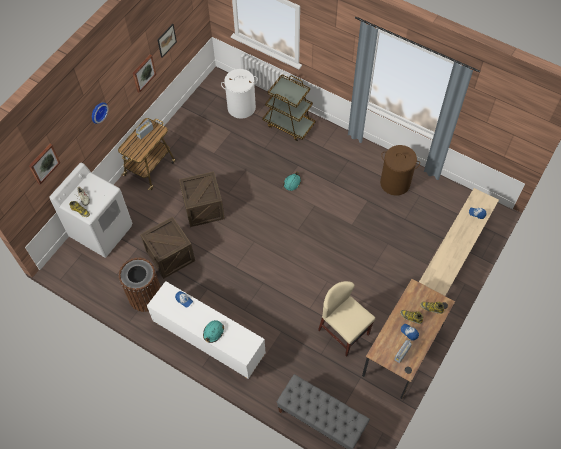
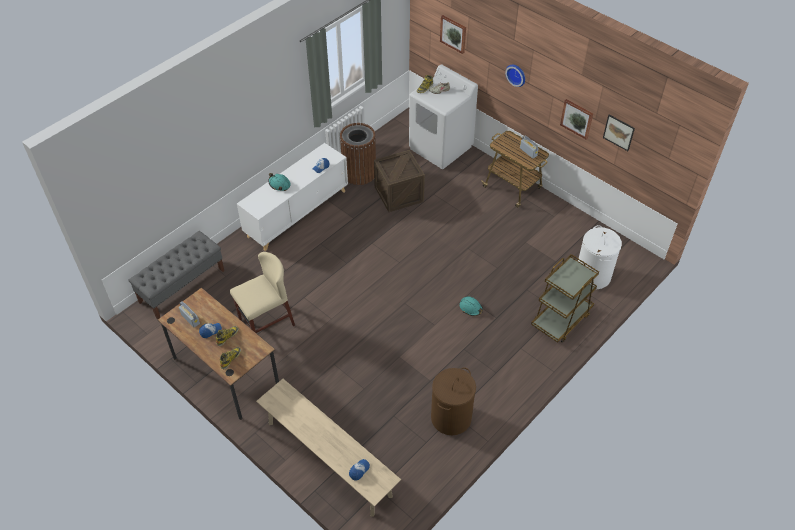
camera: 100 degrees right, 10 degrees down
(203, 208) = (451, 225): crate -> none

